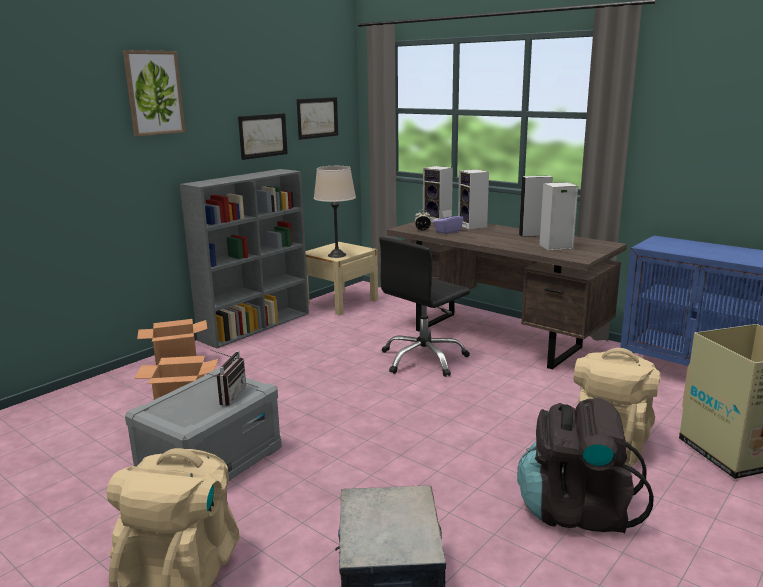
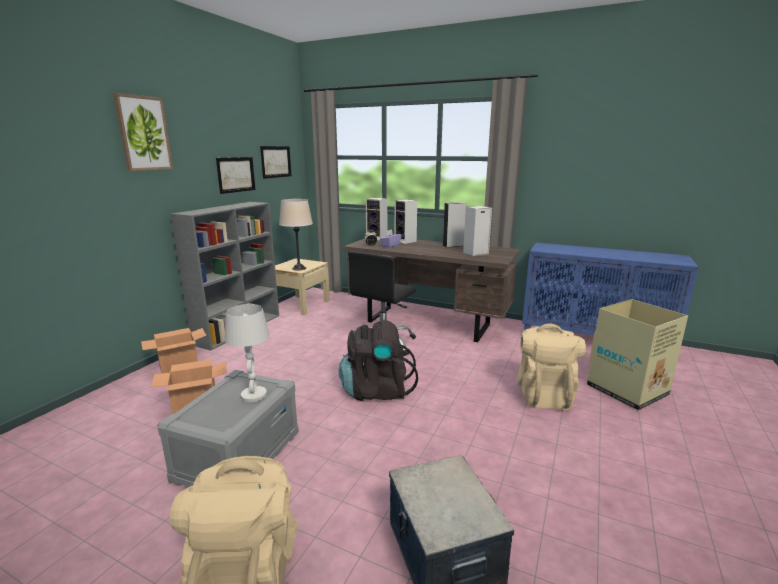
camera: 15 degrees left, 0 degrees up
(228, 395) = (253, 395): radio -> white table lamp
(576, 511) = (550, 452): black backpack -> black backpack (376, 390)

